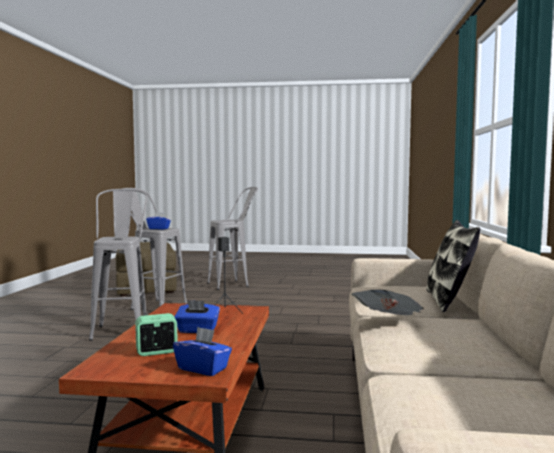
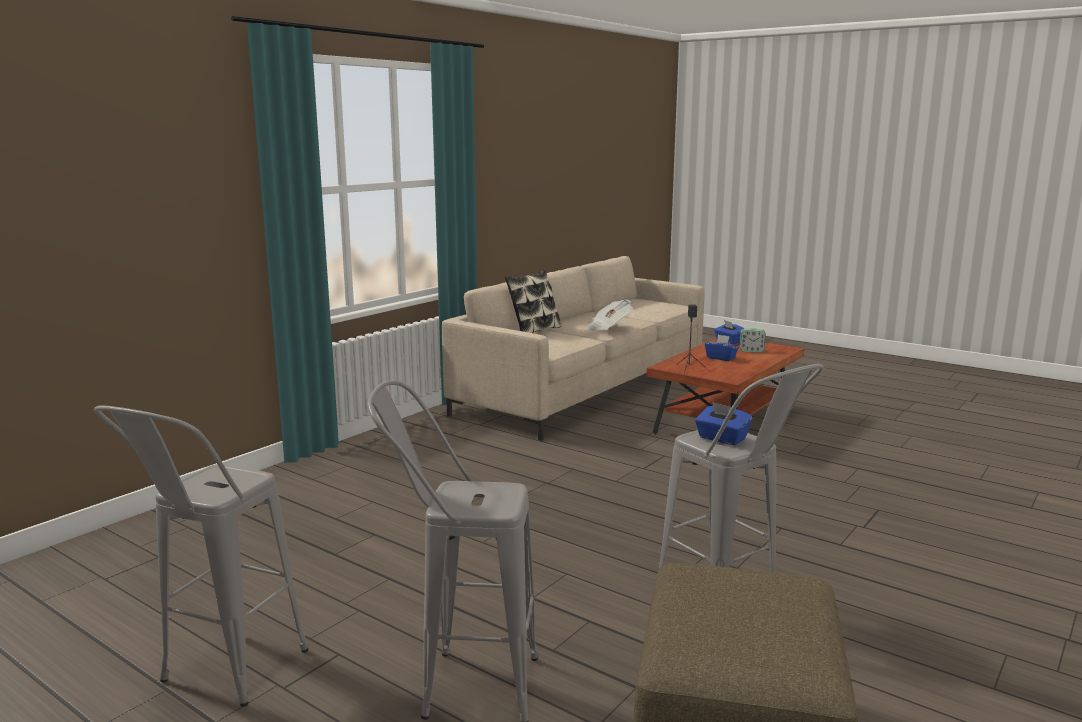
camera: 150 degrees left, 10 degrees up
(122, 329) = (787, 547): grey stool -> grey stool (221, 678)

